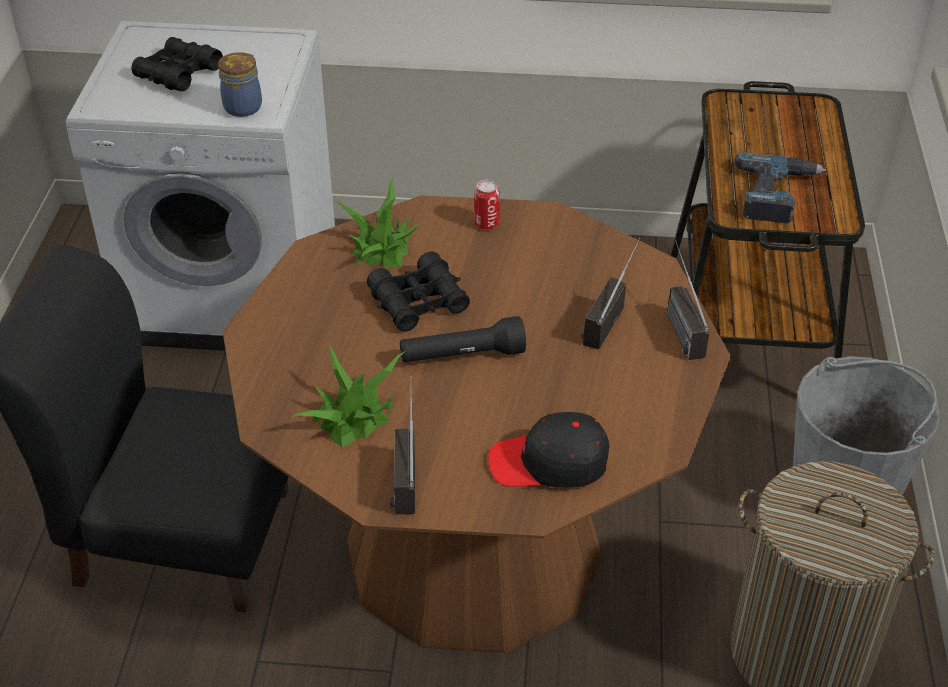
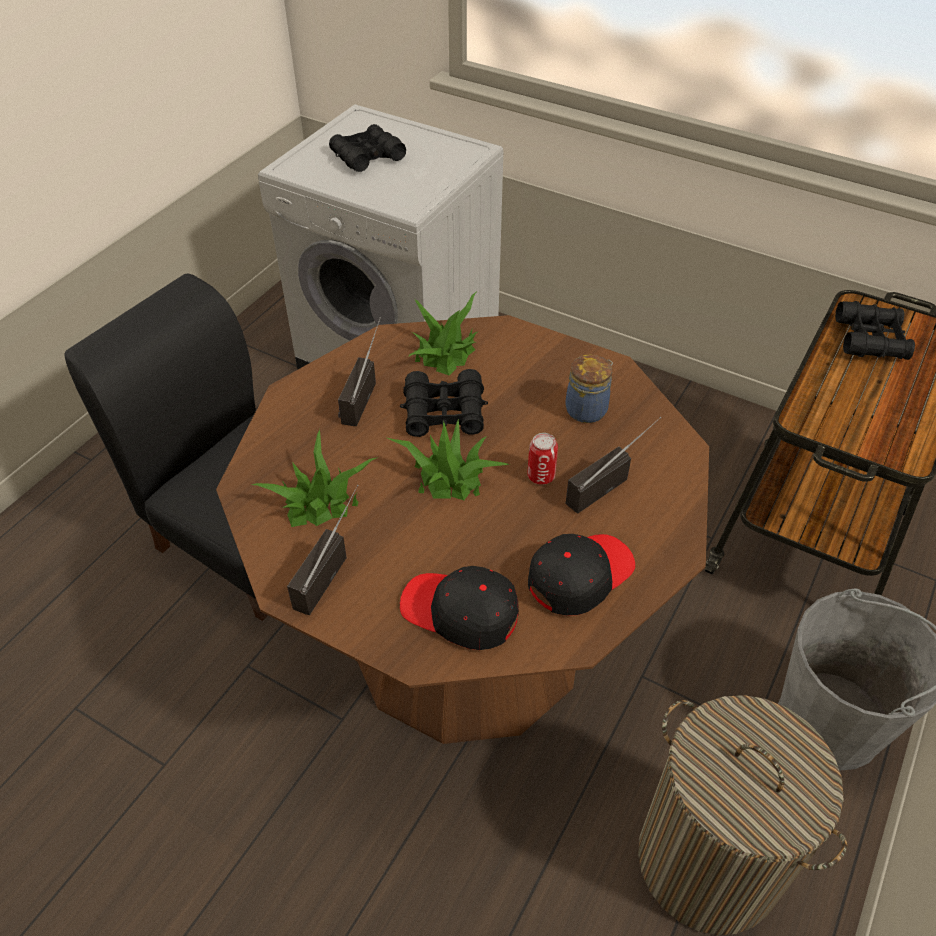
camera: 25 degrees right, 5 degrees up
(244, 106) = (399, 197): jar -> jar (587, 409)
(462, 356) = (449, 476): black flashlight -> potted plant
(486, 223) = (550, 358): can -> can (541, 476)
(632, 399) = (579, 576): none -> black cap
(677, 323) = (670, 513): radio -> radio (362, 391)
(753, 129) = (870, 339): none -> black binoculars
(777, 194) = (858, 412): power drill -> none

